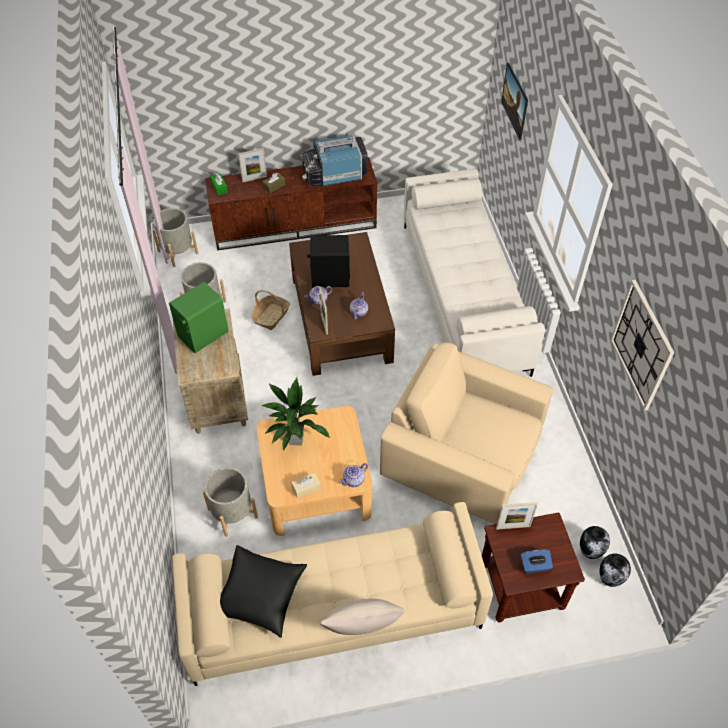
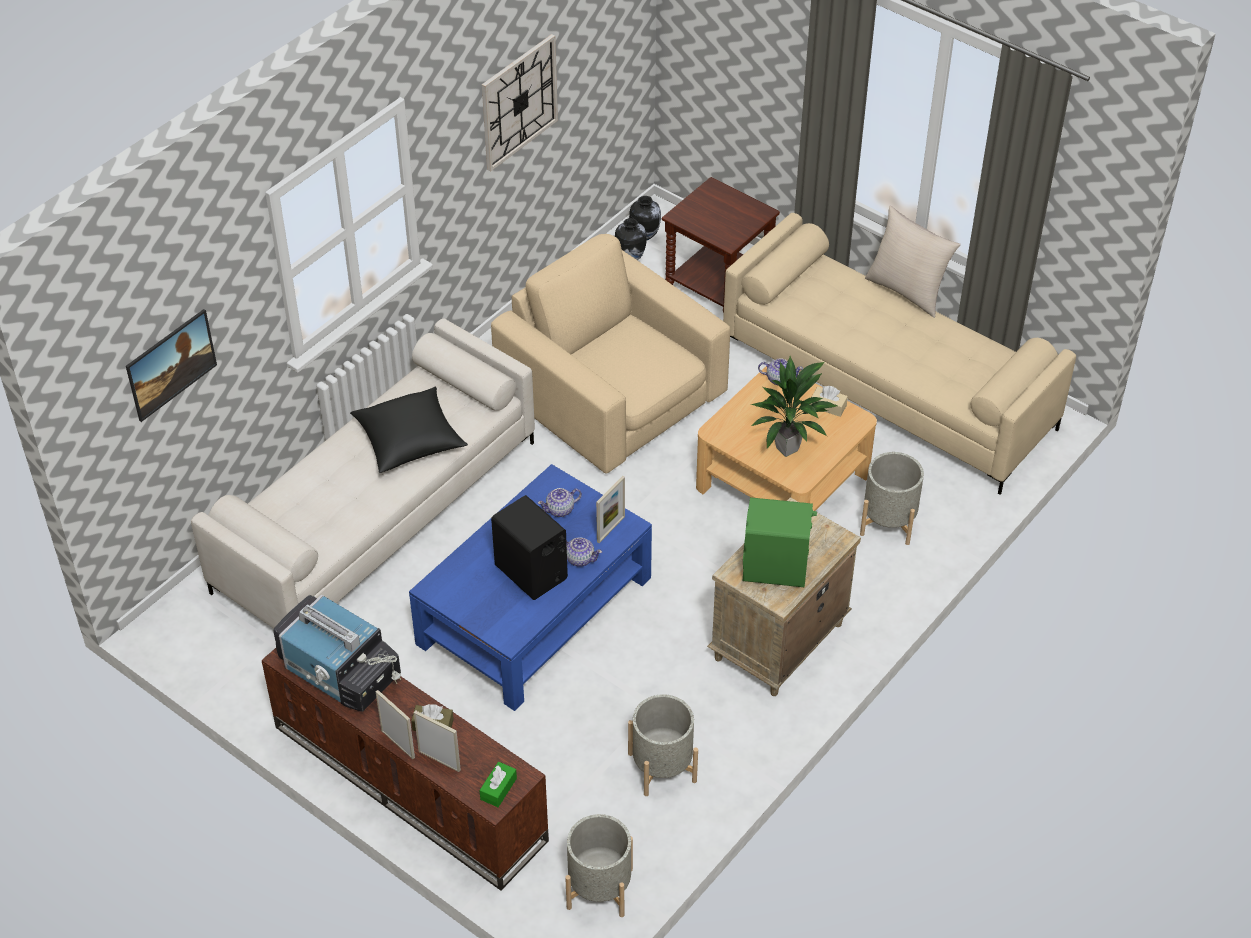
camera: 130 degrees left, 5 degrees down
(259, 595) = (961, 369): black pillow -> black pillow (409, 440)
(271, 316) = (603, 684): basket -> none
(341, 319) = (535, 610): brown coffee table -> blue coffee table
(464, 452) = (613, 393): beige armchair -> beige armchair turned 150 degrees clockwise
(513, 527) = (711, 236): picture frame -> picture frame (398, 744)
(535, 566) = (733, 207): blue tissue box -> none

